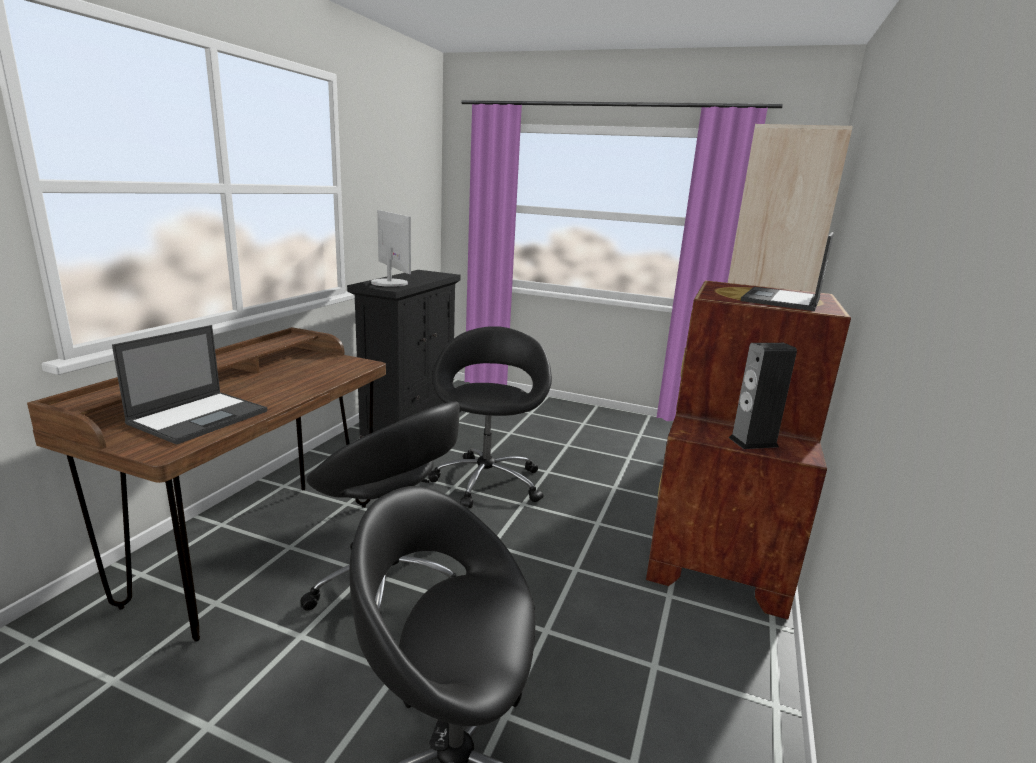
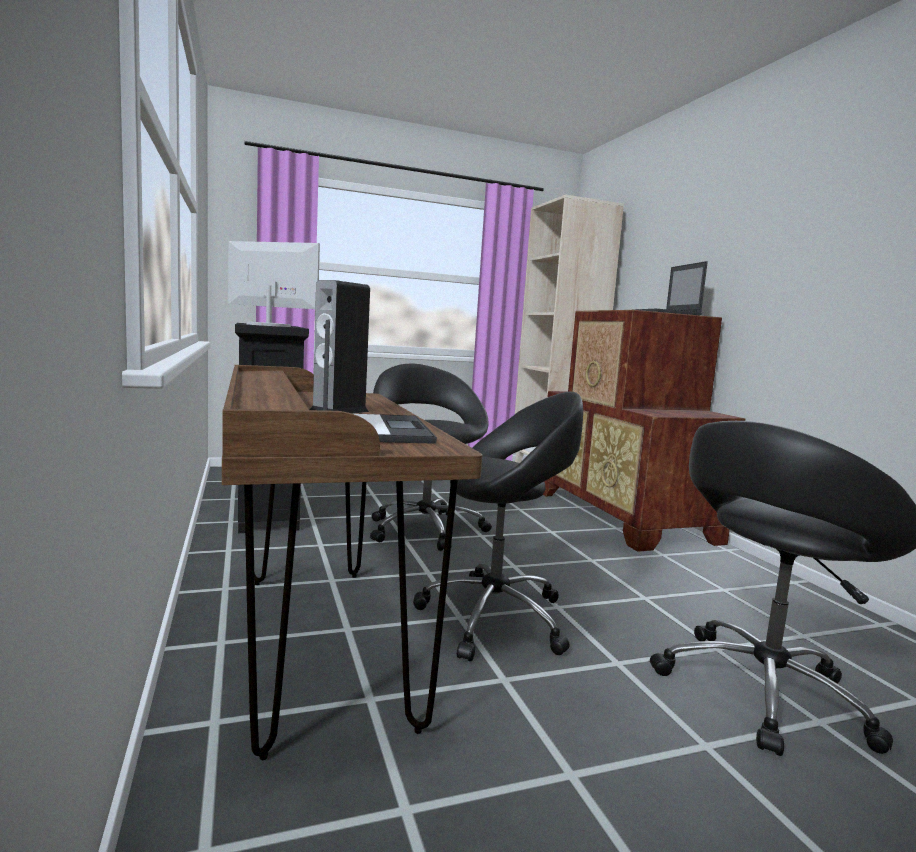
camera: 40 degrees left, 10 degrees down
(753, 442) = (691, 414): speaker -> speaker (339, 411)

